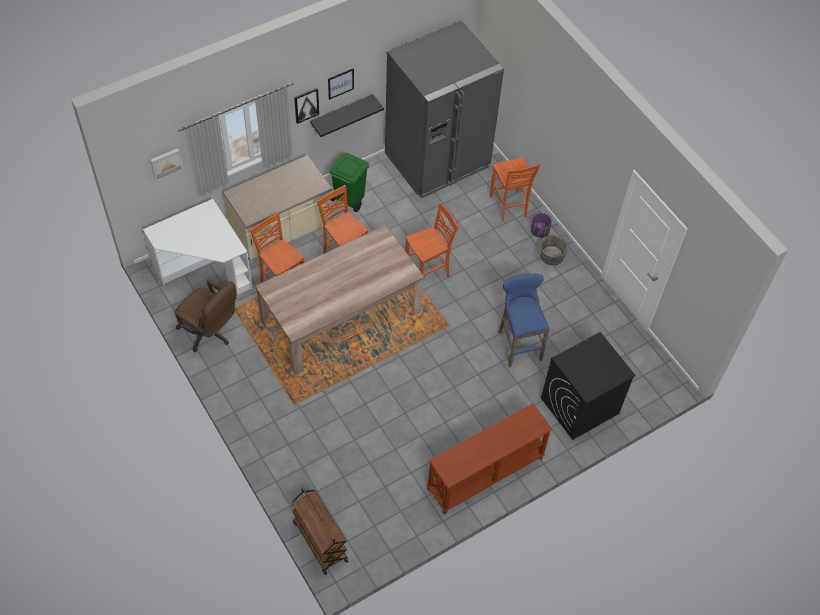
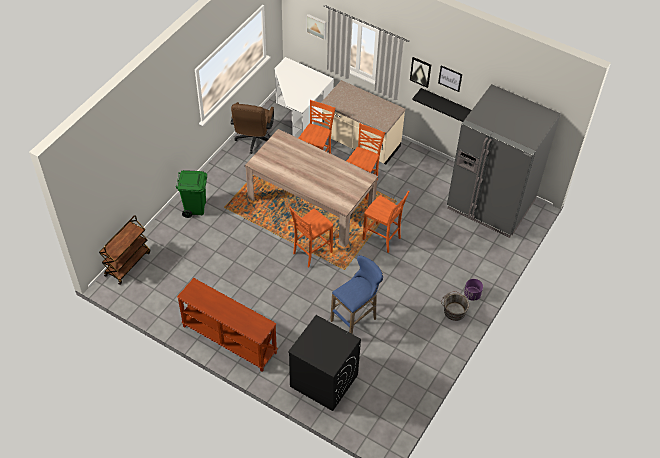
camera: 65 degrees right, 5 degrees down
(349, 199) = (415, 168): green trash can -> green trash can (195, 208)
(508, 207) = (481, 266): orange chair -> orange chair (311, 252)

